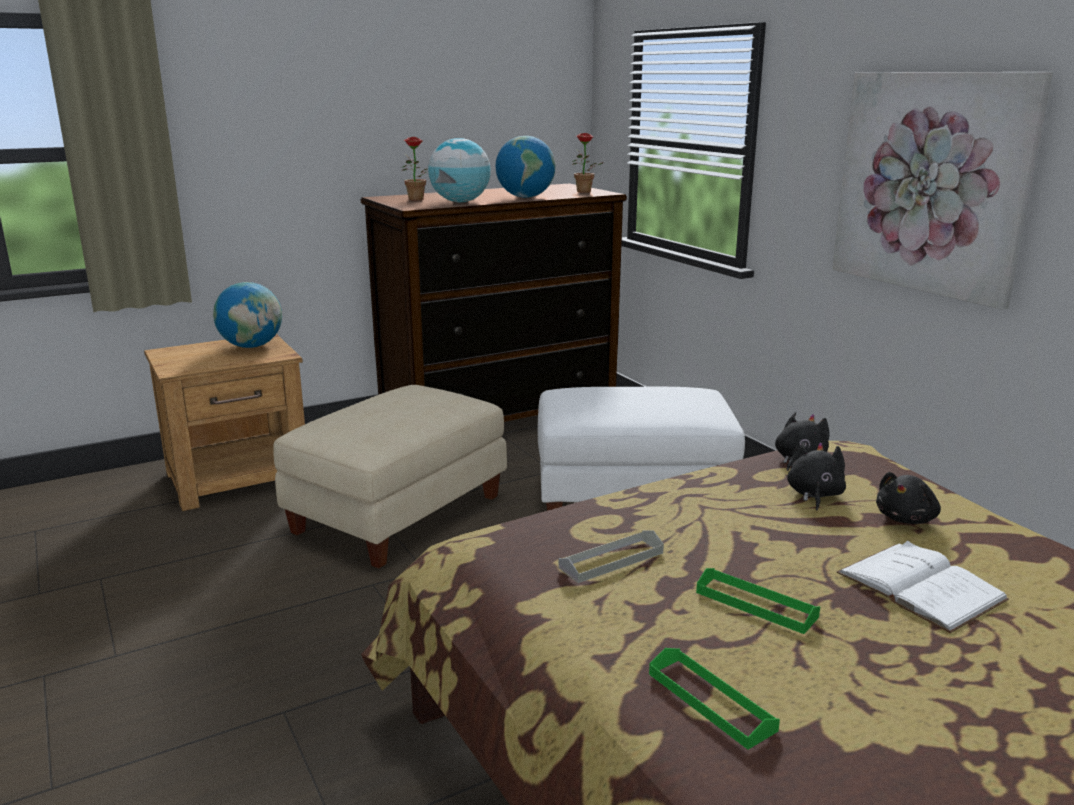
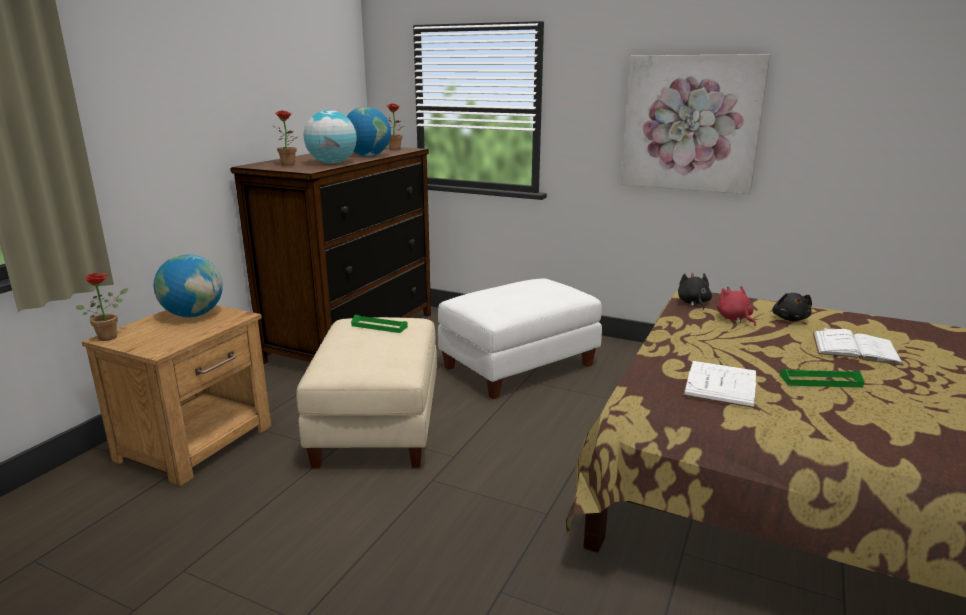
camera: 35 degrees left, 0 degrees up
(167, 350) = (111, 336): none -> potted plant
(611, 560) = (721, 384): grey tray -> white book
(710, 701) = (893, 434): green tray -> green tray (379, 326)
(814, 495) = (734, 319): black plush toy -> red plush toy

